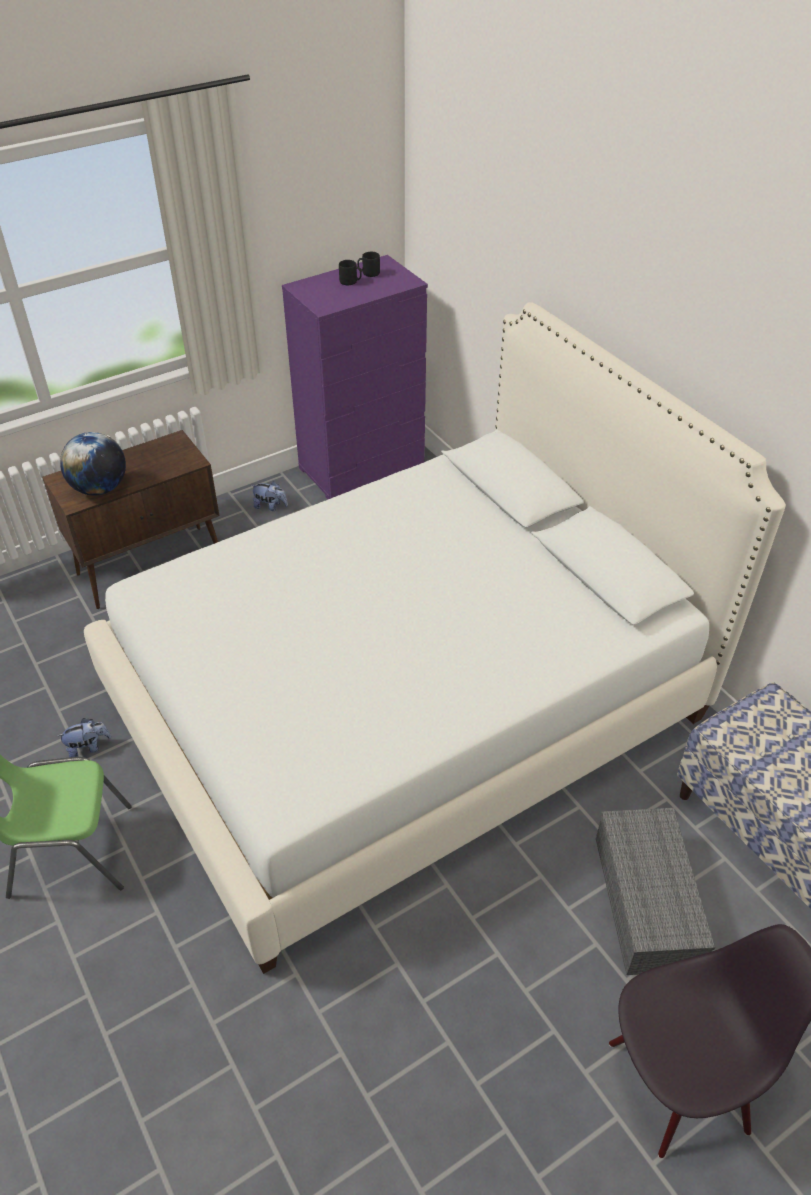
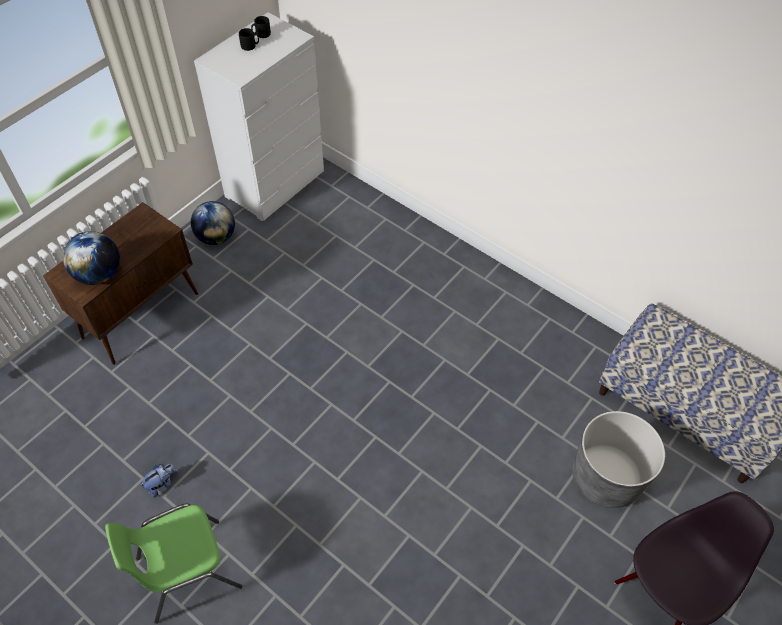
camera: 20 degrees left, 10 degrees up
(270, 506) = (216, 237): plush toy -> globe
(362, 467) = (275, 184): purple dresser -> white dresser
(406, 706) = (390, 379): white bed -> none
(648, 903) = (605, 477): grey storage box -> grey planter

